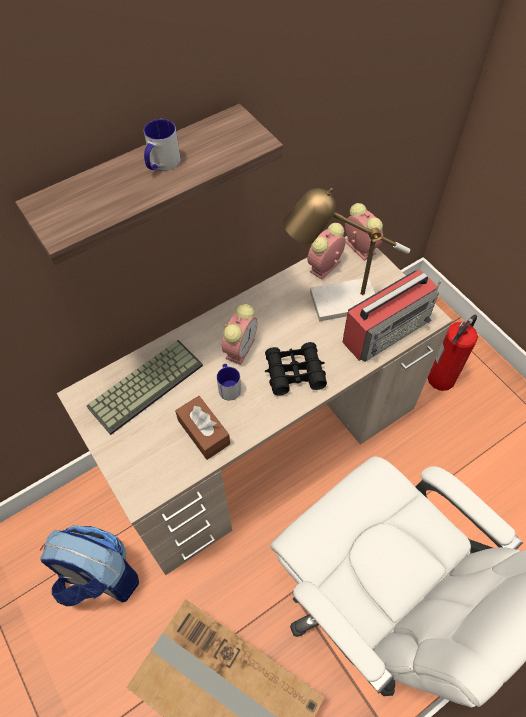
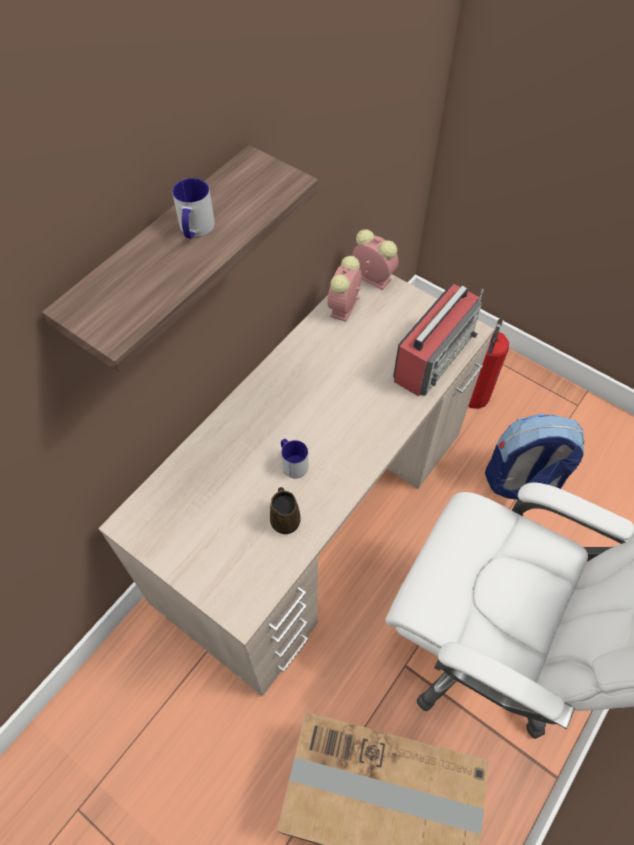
camera: 20 degrees left, 0 degrees up
(100, 578) = (189, 725): backpack -> backpack (521, 480)
(145, 384) = (199, 487): keyboard -> none
(204, 432) = (285, 520): brown tissue box -> brown mug
(240, 347) = (288, 417): alarm clock -> none
(294, 372) = (356, 427): black binoculars -> none
(334, 304) = (370, 343): table lamp -> none

